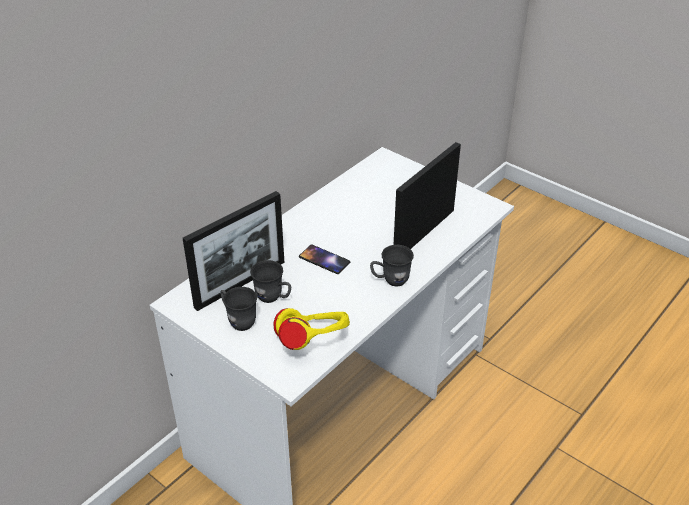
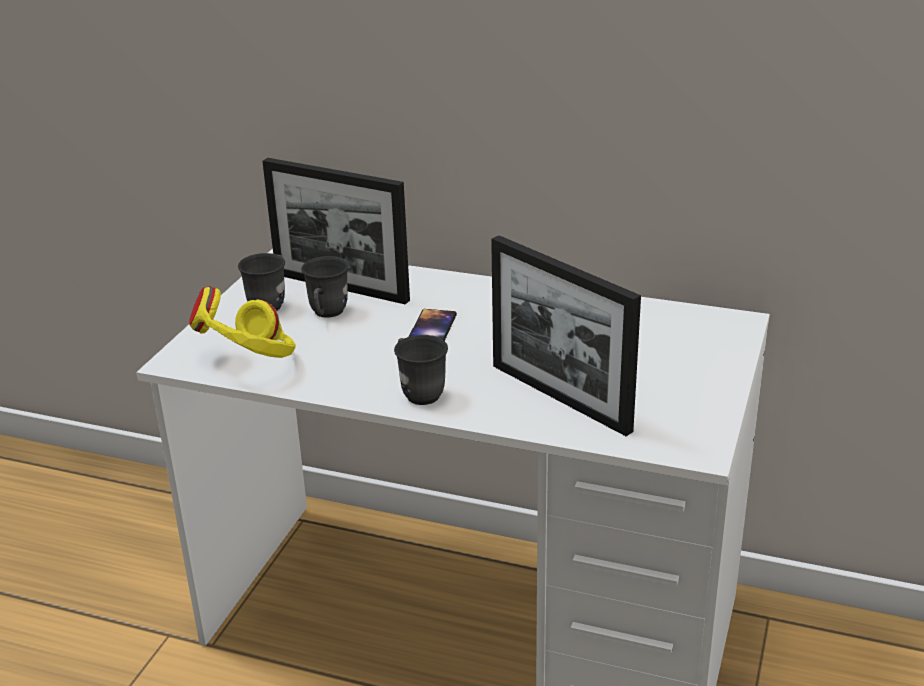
camera: 70 degrees right, 10 degrees down
(424, 233) = (560, 397): picture frame -> picture frame turned 150 degrees counterclockwise

